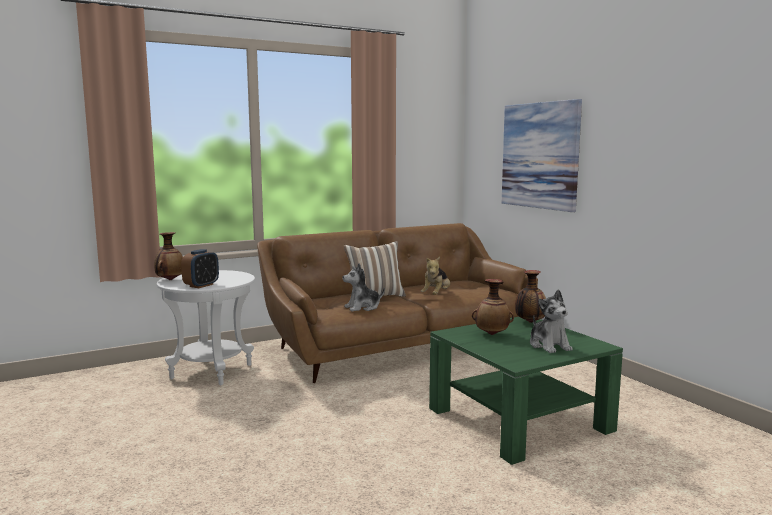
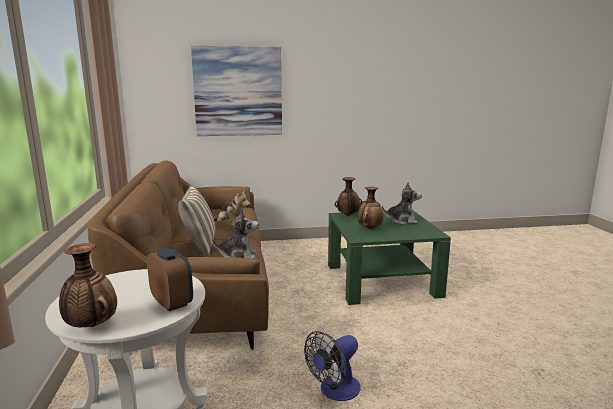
camera: 70 degrees left, 5 degrees up
(268, 421) = (335, 391): none -> fan
(363, 307) = (238, 256): plush toy -> plush toy turned 90 degrees counterclockwise

